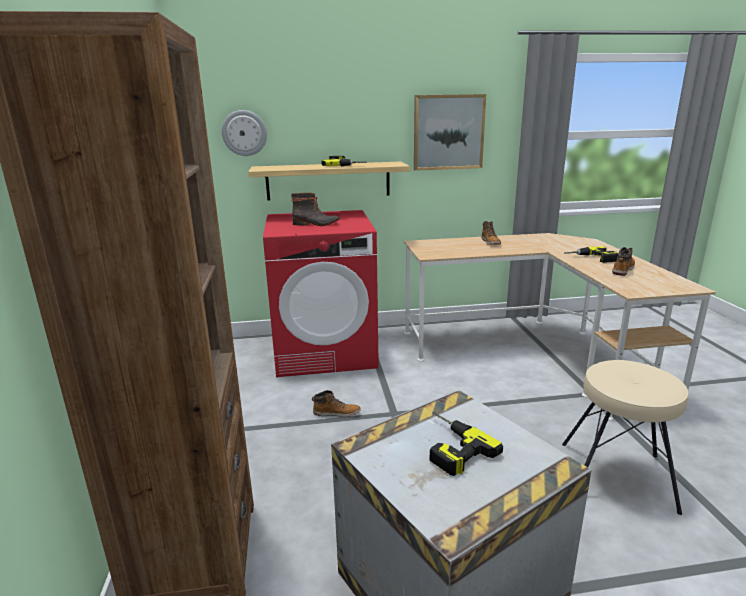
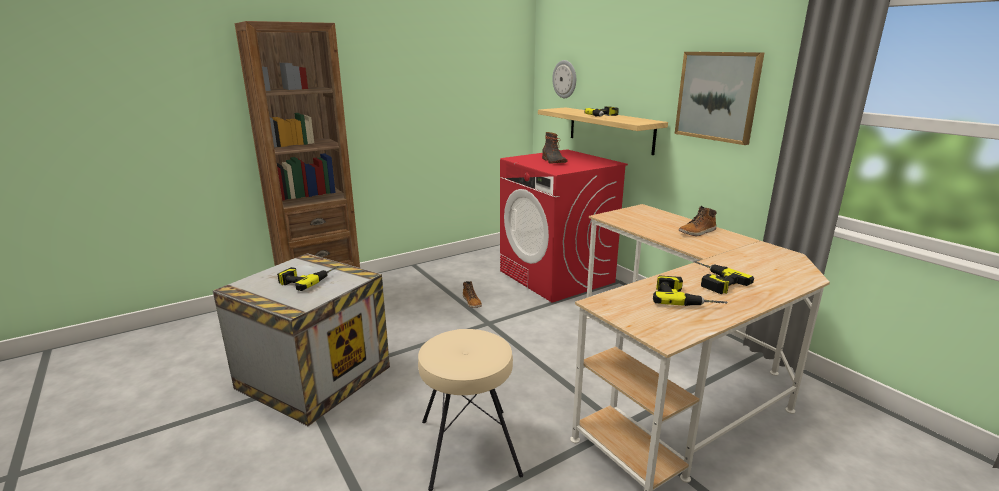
camera: 65 degrees right, 0 degrees up
(622, 270) = (686, 298): boot -> power drill

